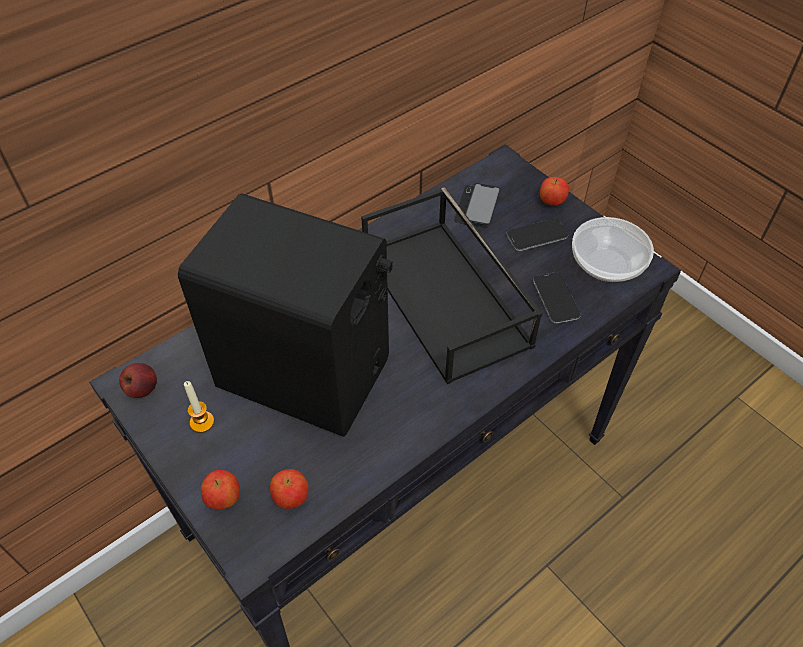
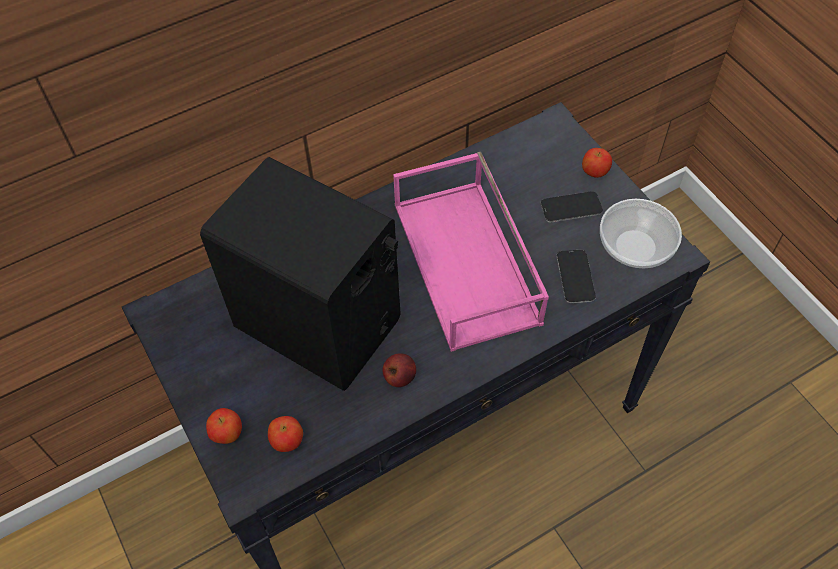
camera: 10 degrees right, 5 degrees up
(142, 389) = (168, 320): apple -> apple (399, 377)
(202, 422) = (217, 359): candle -> none
(447, 298) = (468, 263): black tray -> pink tray
(477, 206) = (517, 169): phone -> none

